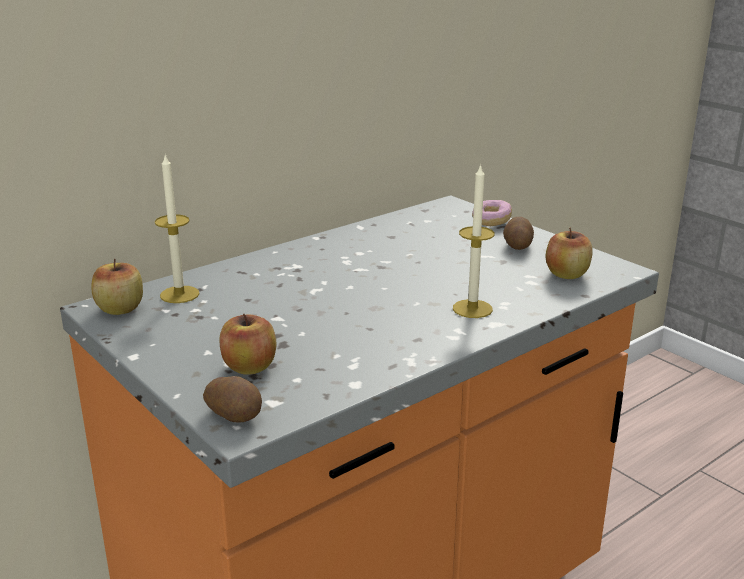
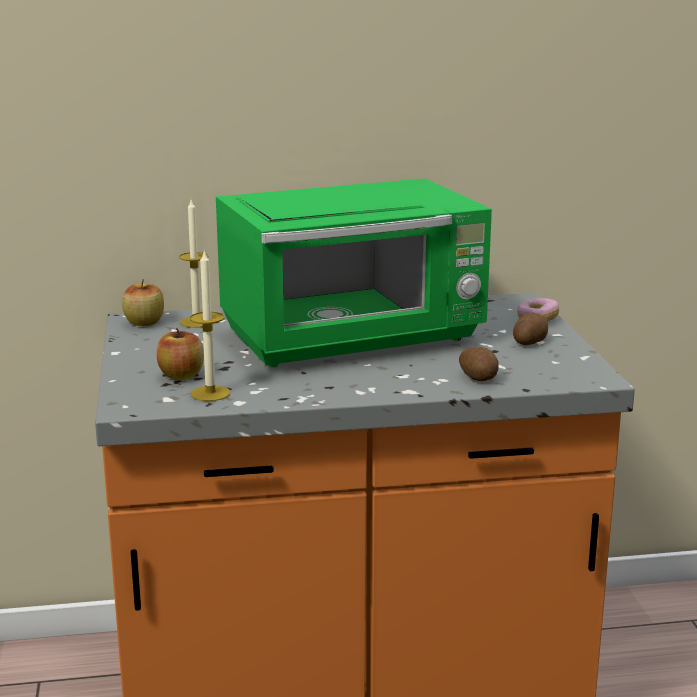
camera: 30 degrees right, 5 degrees down
(235, 414) = (133, 399): potato -> potato (479, 377)
(365, 276) = (354, 338): none -> green microwave
(472, 309) = (407, 377): candle -> candle (210, 393)
(566, 274) = (536, 371): apple -> none

